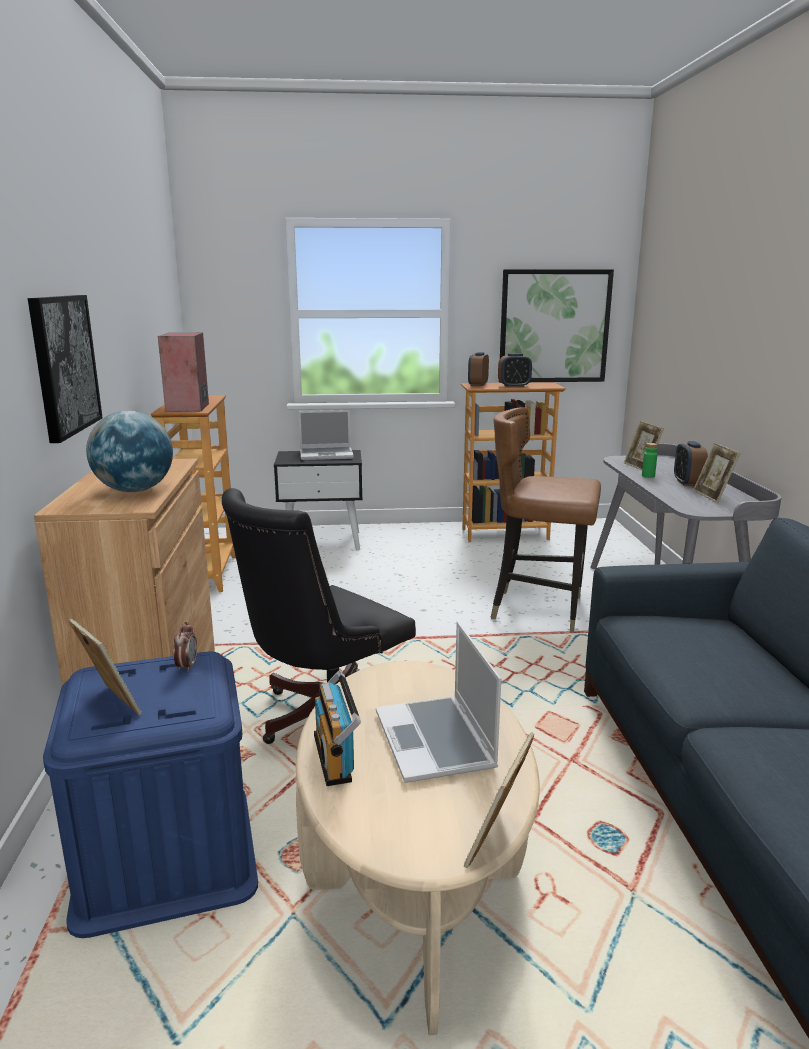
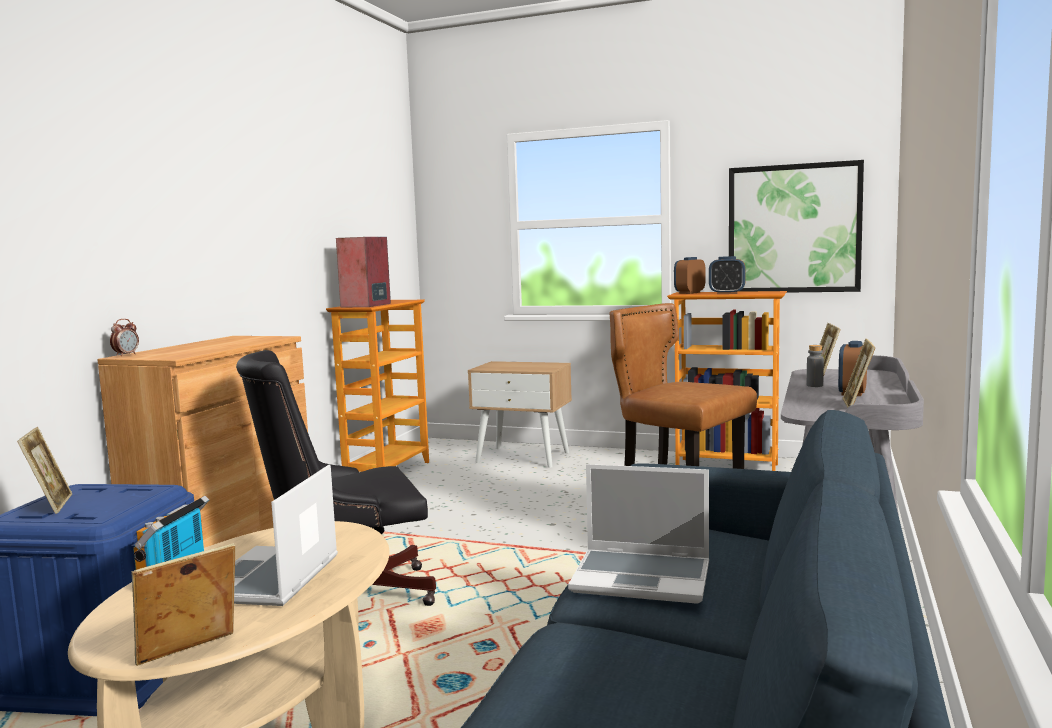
camera: 25 degrees right, 10 degrees down
(64, 365) = (180, 246): picture -> none
(135, 490) = (198, 350): globe -> none
(187, 666) = (142, 491): alarm clock -> alarm clock (126, 355)
(322, 541) = (523, 457): black nightstand -> beige nightstand
(327, 455) = (530, 365): laptop -> laptop (643, 578)
(648, 476) = (814, 385): green bottle -> grey bottle

